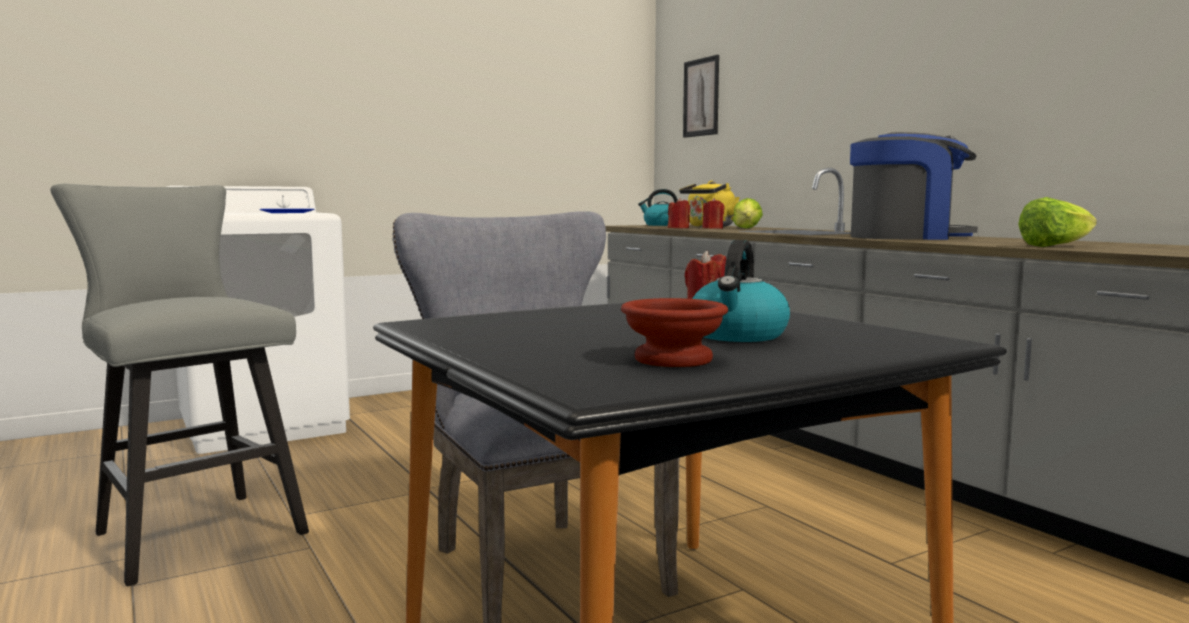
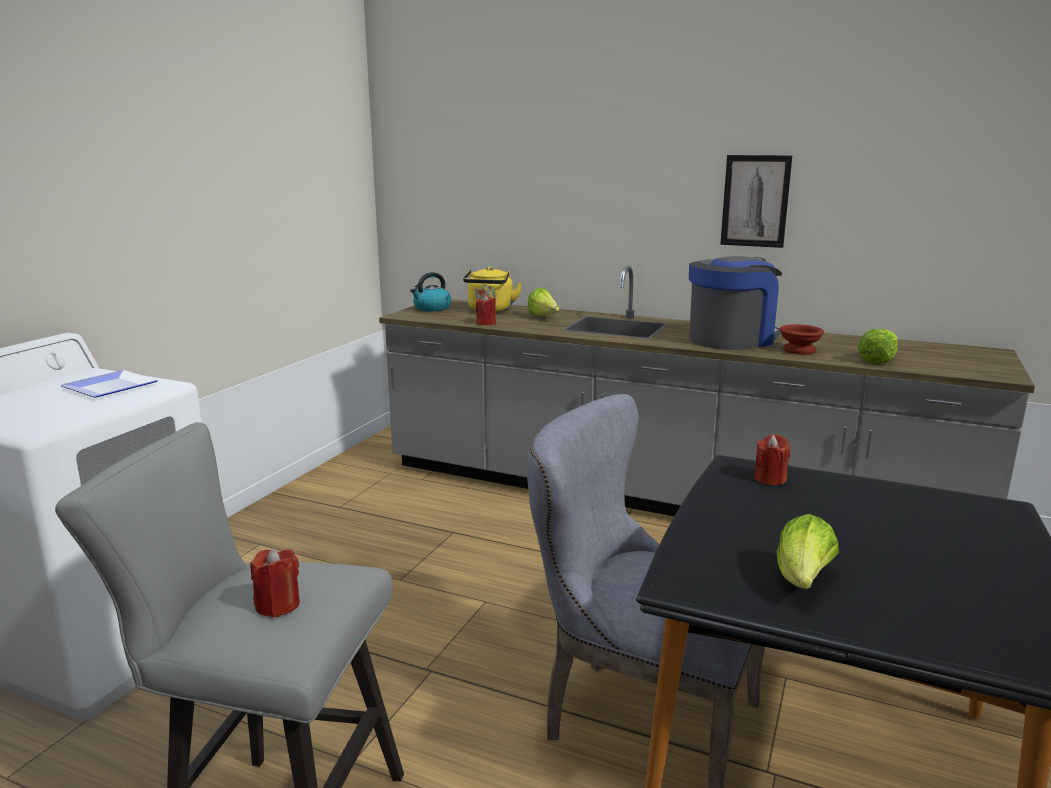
camera: 35 degrees left, 10 degrees up
(531, 334) = (803, 580): none -> lettuce
(673, 360) = (971, 595): brown bowl -> brown bowl (800, 350)
(701, 97) = (443, 171): picture -> picture (755, 201)
(712, 228) = (516, 321): red candle -> red candle (278, 605)
(738, 335) = (906, 534): kettle -> none

